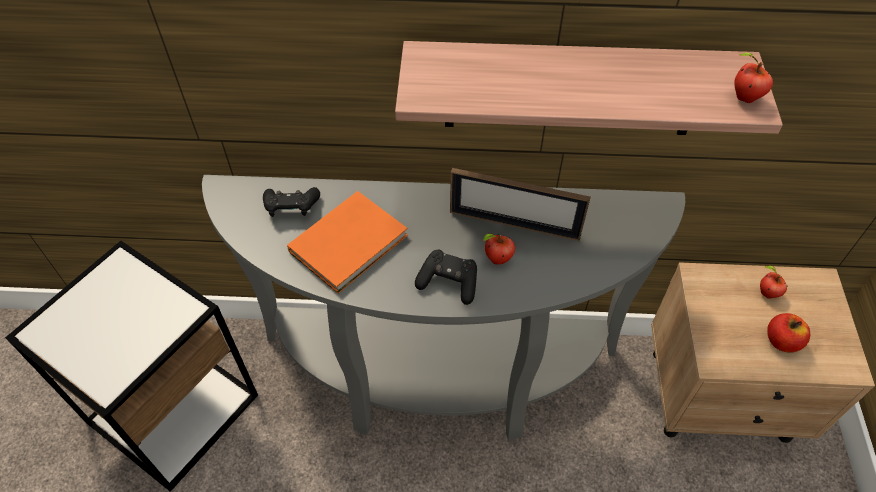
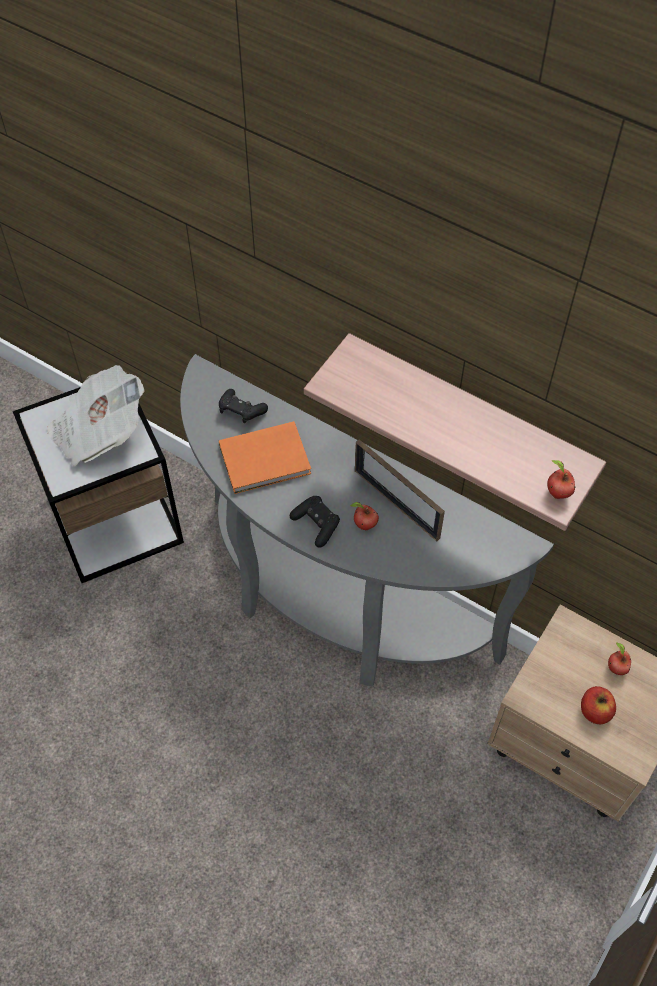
camera: 30 degrees right, 5 degrees up
(124, 312) = (99, 431): none -> newspaper

